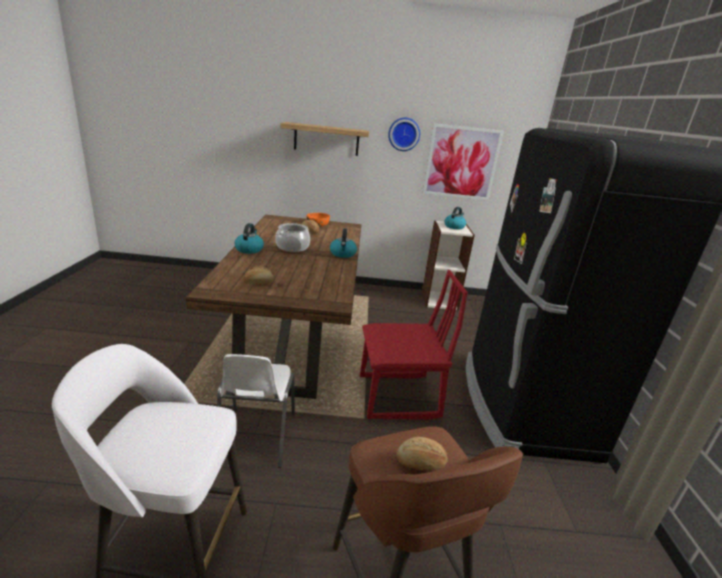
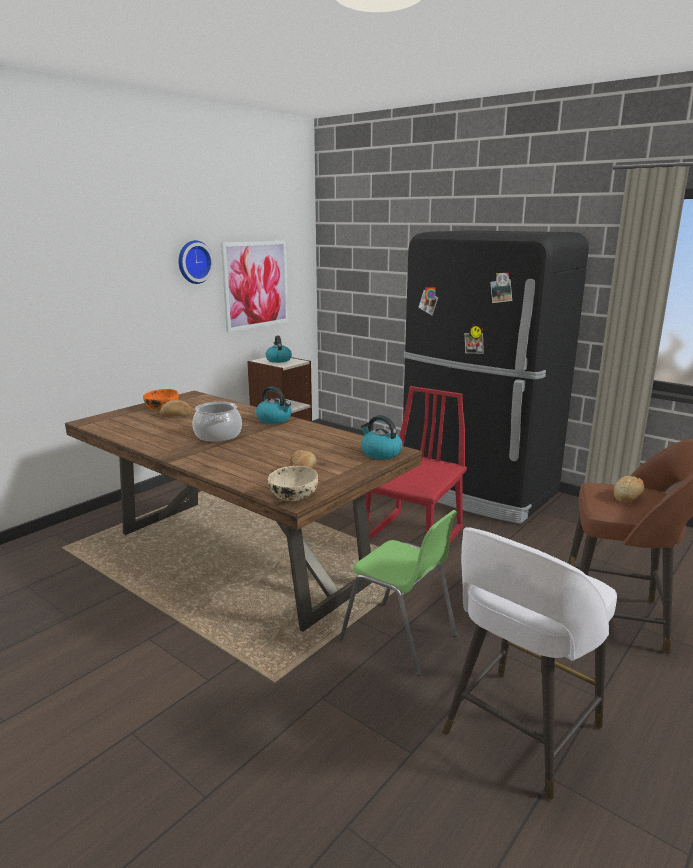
camera: 50 degrees left, 5 degrees down
(213, 289) = (293, 496): none -> beige bowl
(249, 249) = (190, 456): kettle -> kettle (380, 453)
(256, 437) = (400, 638): white chair -> green chair
(326, 139) = (101, 287): shelf -> none

